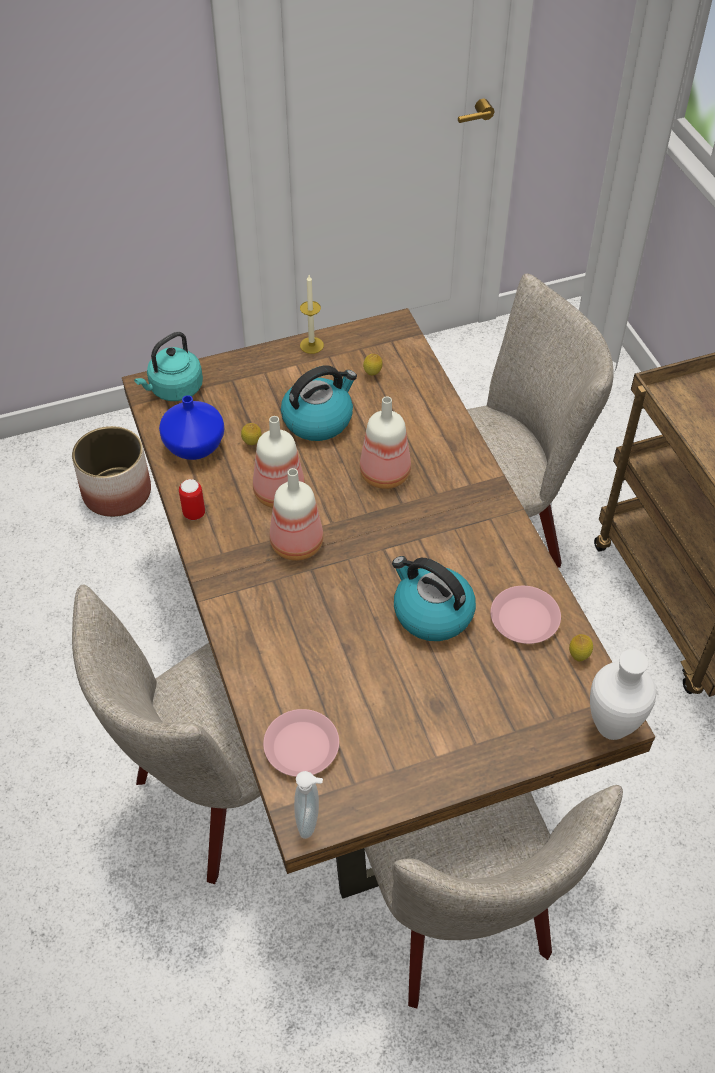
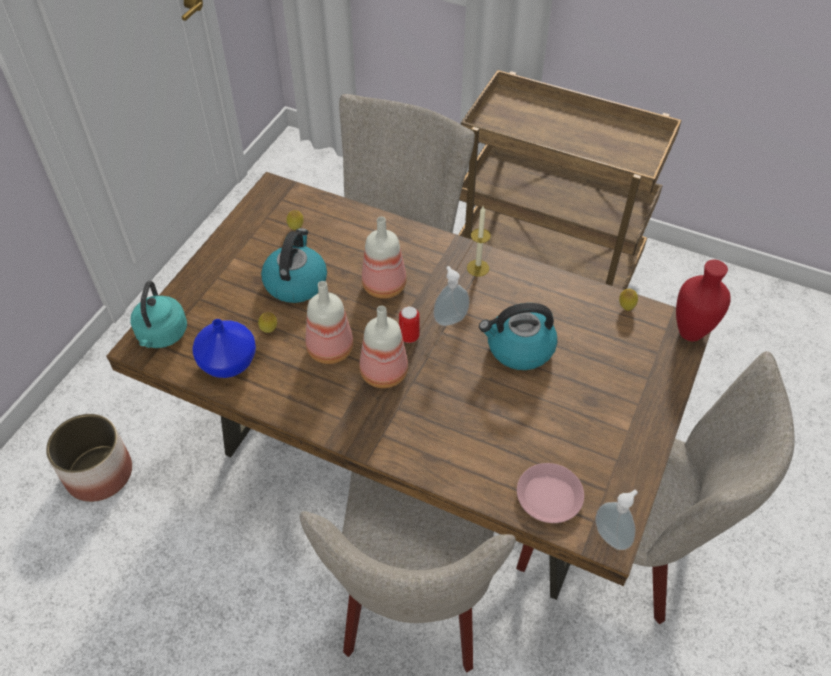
camera: 45 degrees left, 0 degrees up
(194, 513) = (287, 408): can -> can (409, 337)
(311, 345) = (229, 237): candle -> candle (478, 268)
(404, 543) = (450, 319): none -> soap dispenser
(524, 618) = (572, 309): pink plate -> none
(612, 729) = (691, 334): white vase -> red vase

